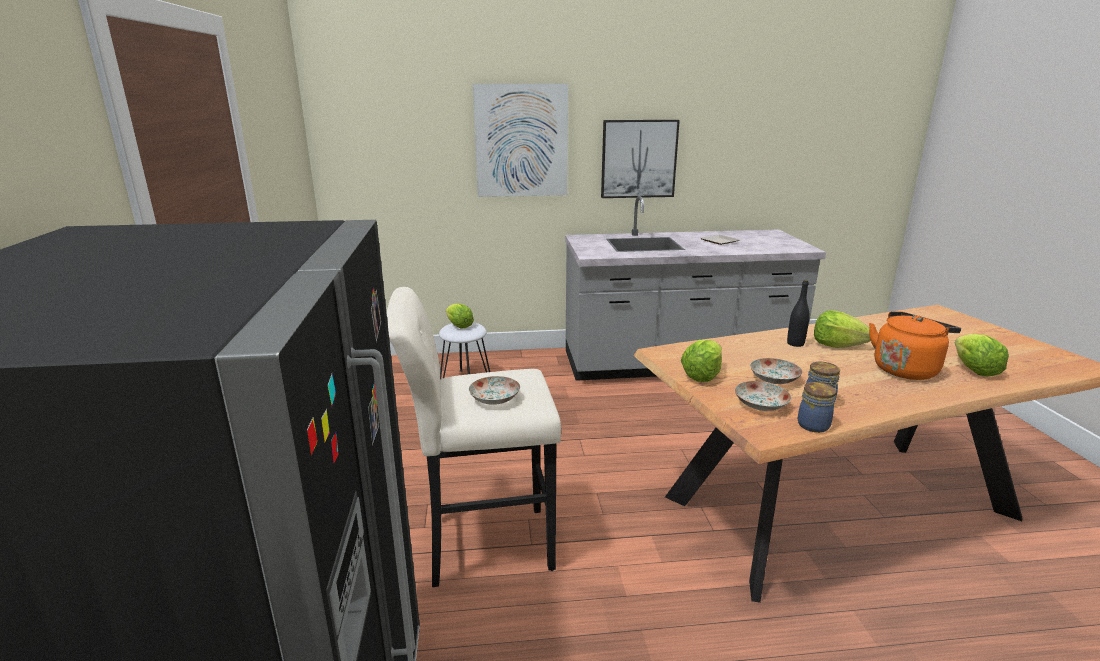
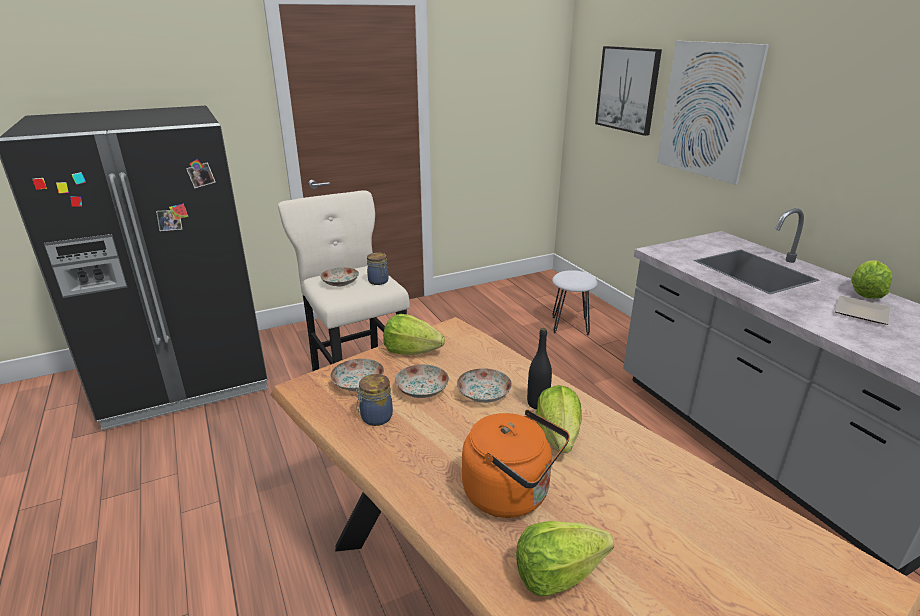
camera: 70 degrees right, 5 degrees up
(458, 325) = (576, 274): lettuce -> lettuce (865, 292)
(638, 159) = (836, 160): picture -> picture (627, 89)
(781, 358) = (484, 394): none -> plate
(814, 425) = (325, 414): jar -> jar (379, 281)

